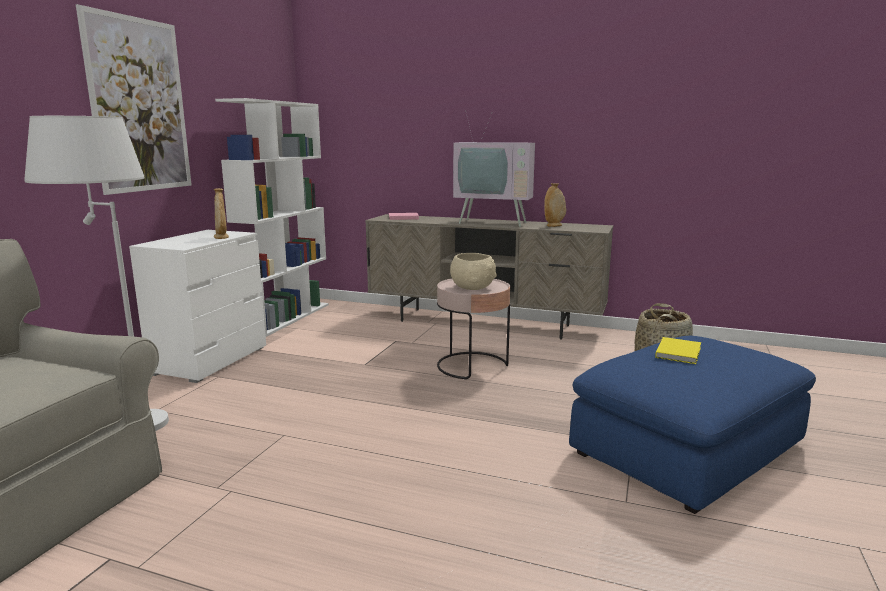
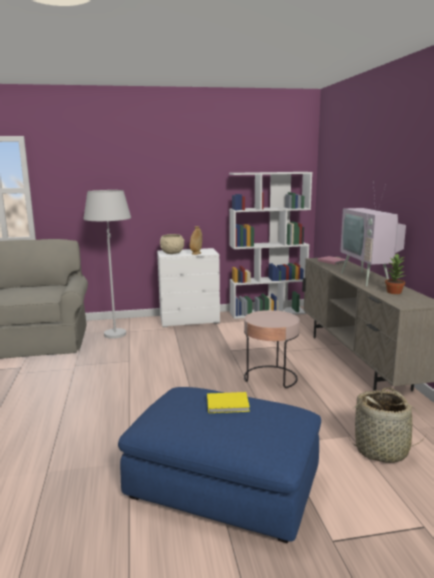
camera: 60 degrees right, 0 degrees up
(139, 106) = (175, 179): picture -> none
(473, 288) = (268, 320): beige bowl -> beige bowl (172, 253)
(554, 225) = (394, 292): beige vase -> potted plant

